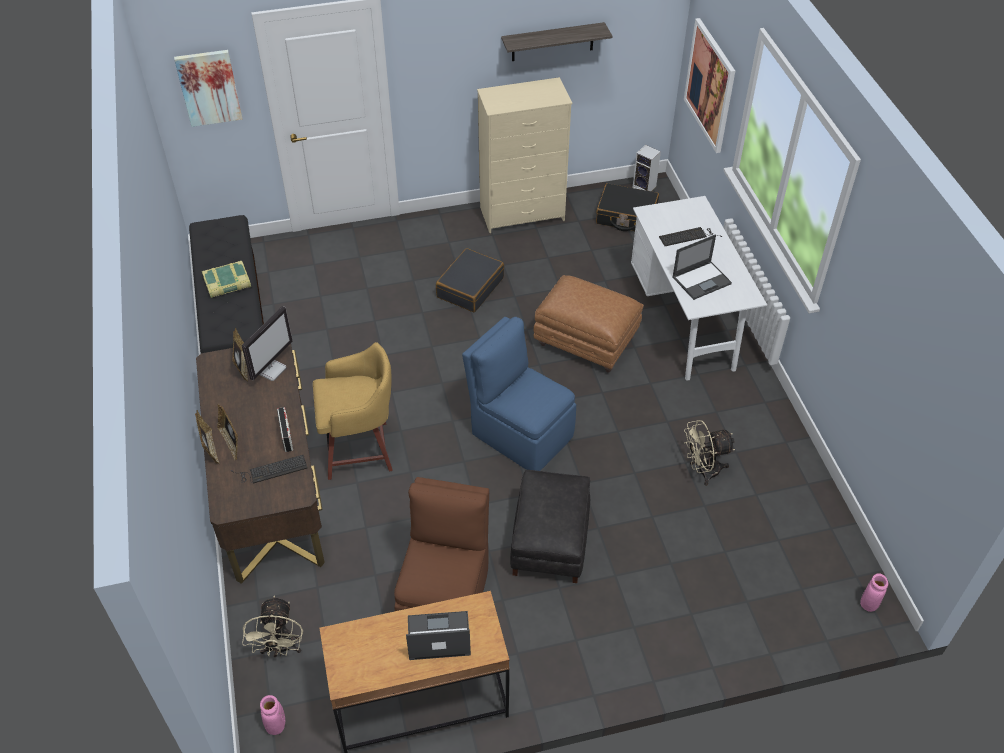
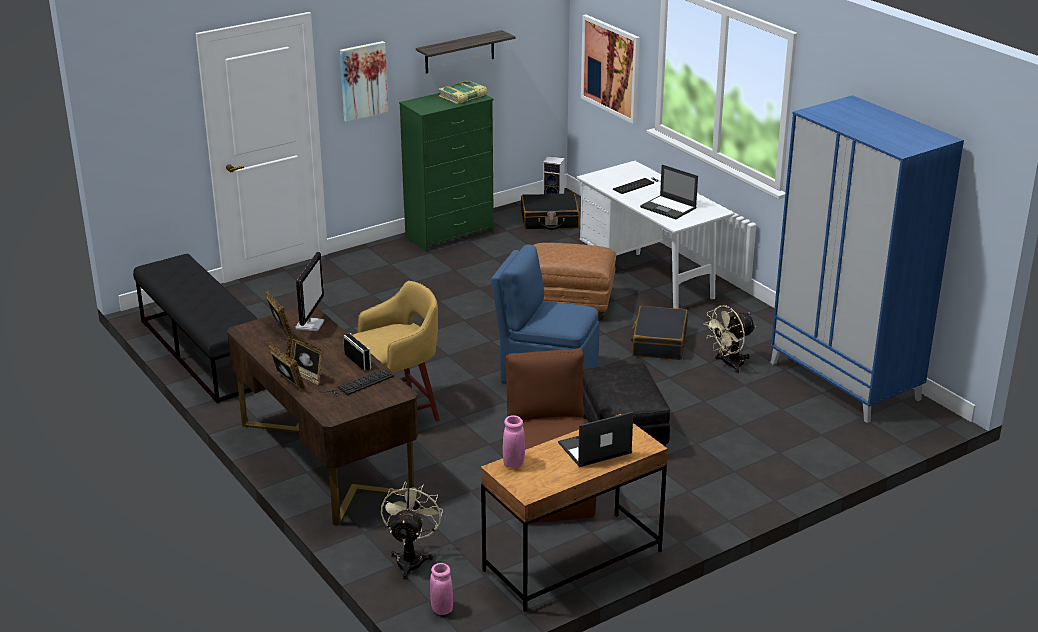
camera: 20 degrees left, 20 degrees down
(209, 87) = (152, 116): picture -> picture (363, 80)
(227, 283) = (205, 298): book -> book (463, 96)
(281, 649) = (411, 559): beige fan -> beige fan turned 150 degrees counterclockwise
(470, 287) = (432, 289): black suitcase -> black suitcase (659, 342)
(523, 214) = (450, 234): beige dresser -> green dresser
(702, 280) = (669, 208): laptop -> laptop turned 90 degrees clockwise
(811, 530) = (845, 381): none -> blue wardrobe
(869, 604) = (923, 414): pink vase -> pink vase (514, 463)

